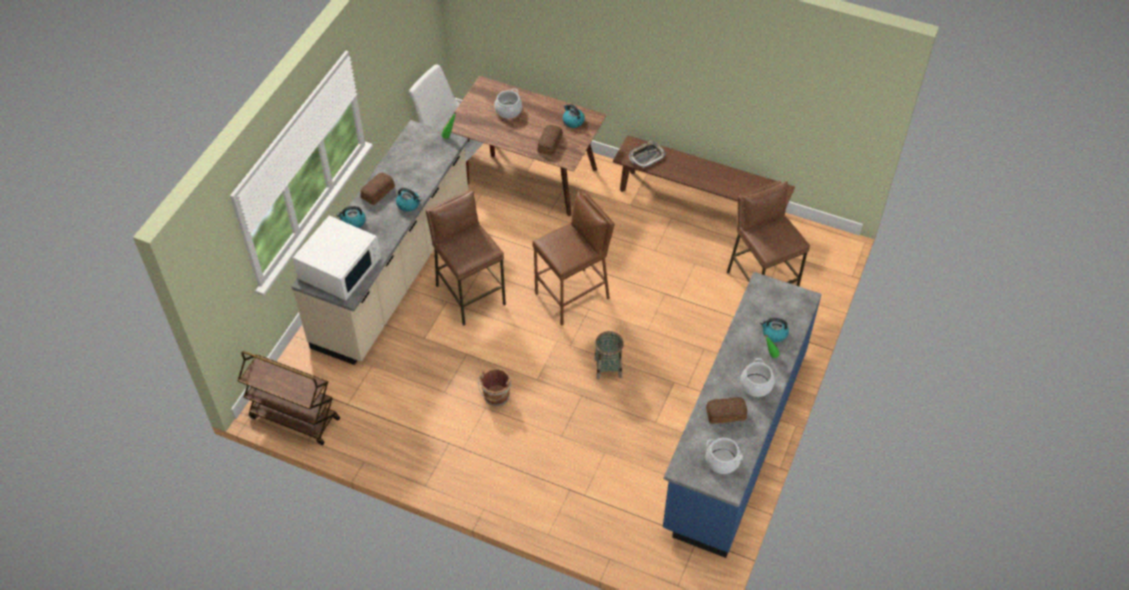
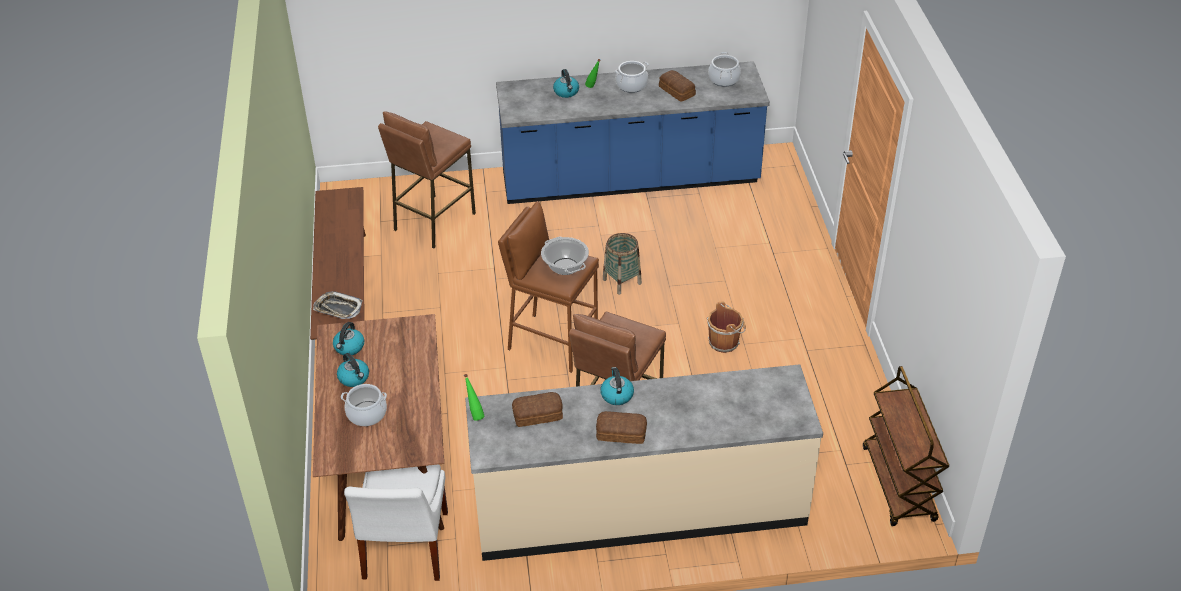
camera: 120 degrees left, 10 degrees down
(340, 268) = (760, 403): white microwave -> none
(353, 222) = (685, 430): kettle -> kettle (354, 378)
(549, 144) = (404, 351): bread -> bread (538, 415)
(563, 249) = (565, 266): none -> cooking pot

